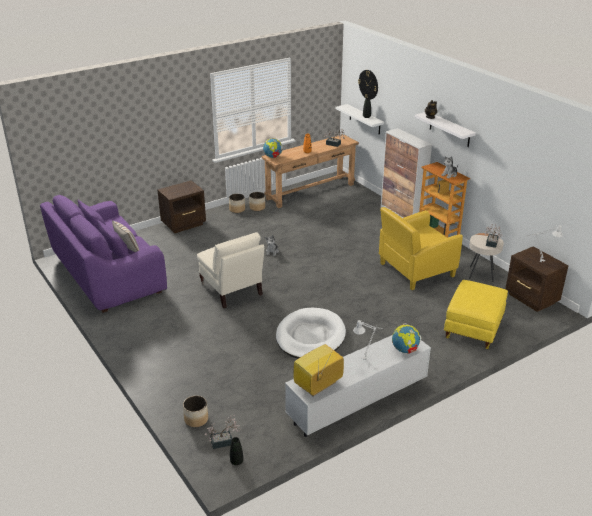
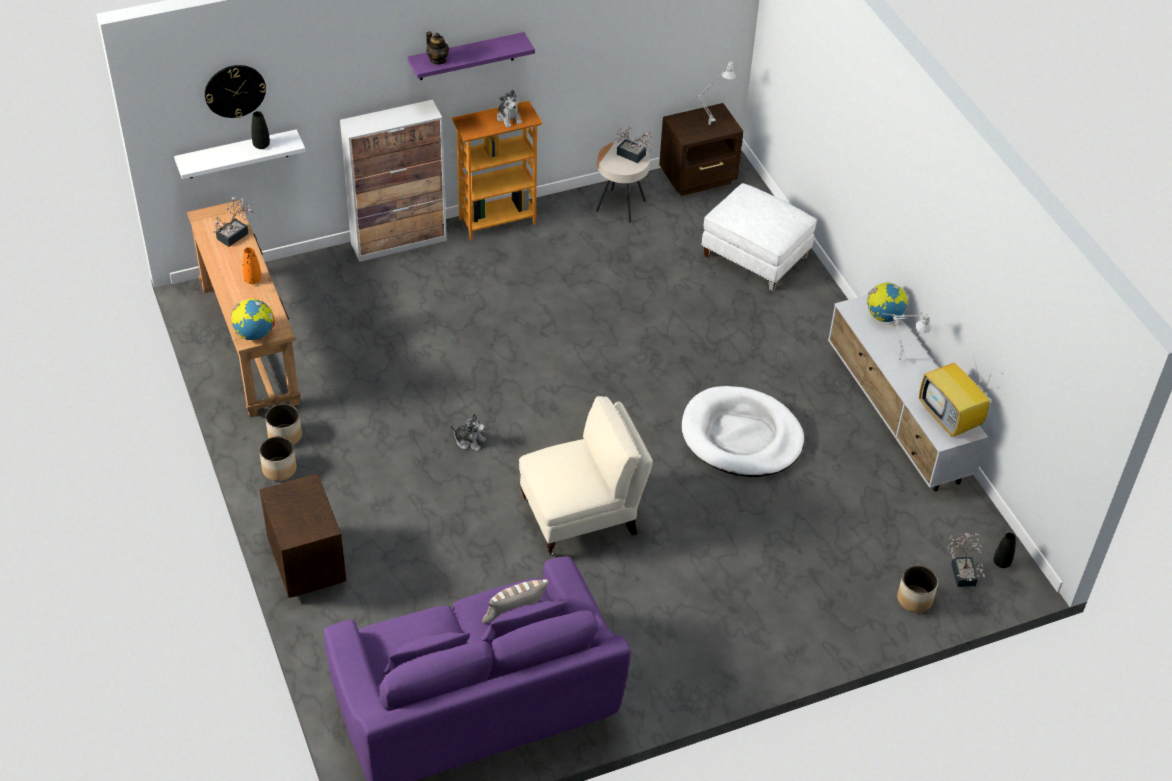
camera: 80 degrees left, 15 degrees up
(415, 270) = (587, 273): yellow armchair -> none
(449, 129) = (466, 56): white shelf -> purple shelf
(474, 328) = (756, 256): yellow ottoman -> white ottoman

